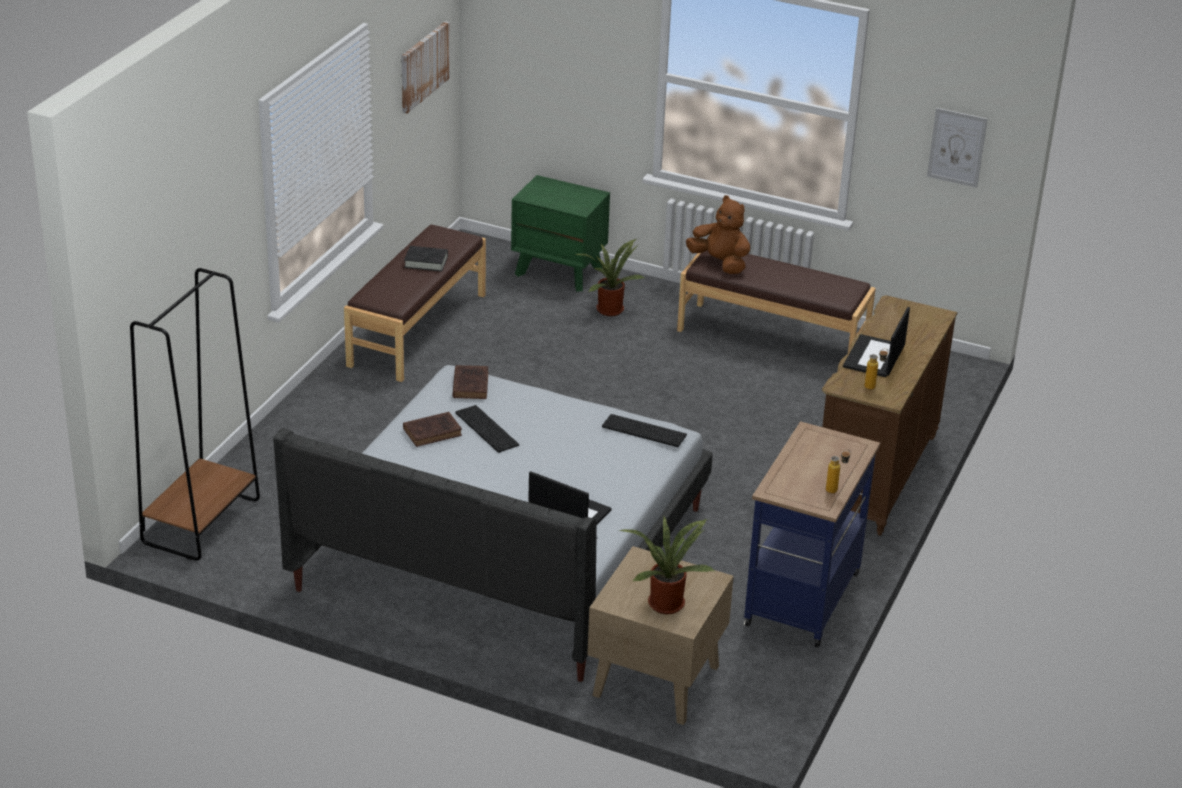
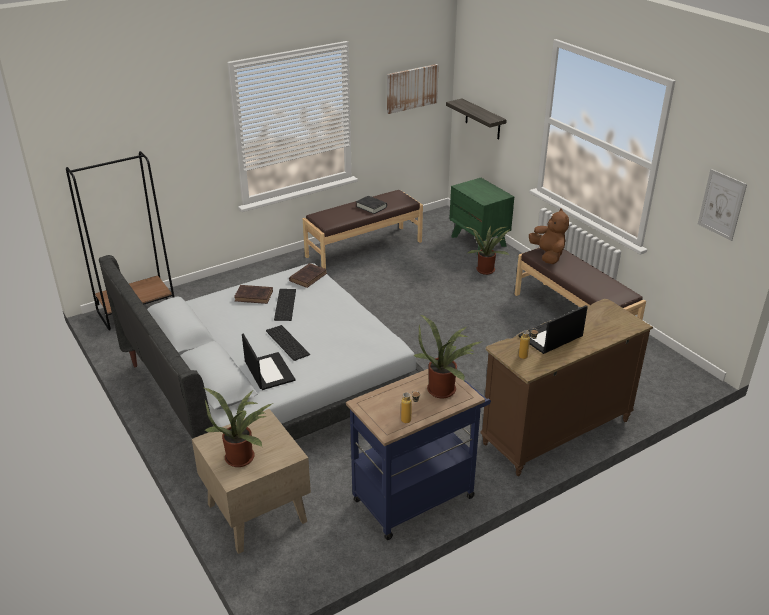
camera: 35 degrees right, 0 degrees up
(531, 90) = (483, 119): none -> shelf
(642, 431) = (373, 338): keyboard -> keyboard (286, 343)
(832, 447) = (444, 389): none -> potted plant

